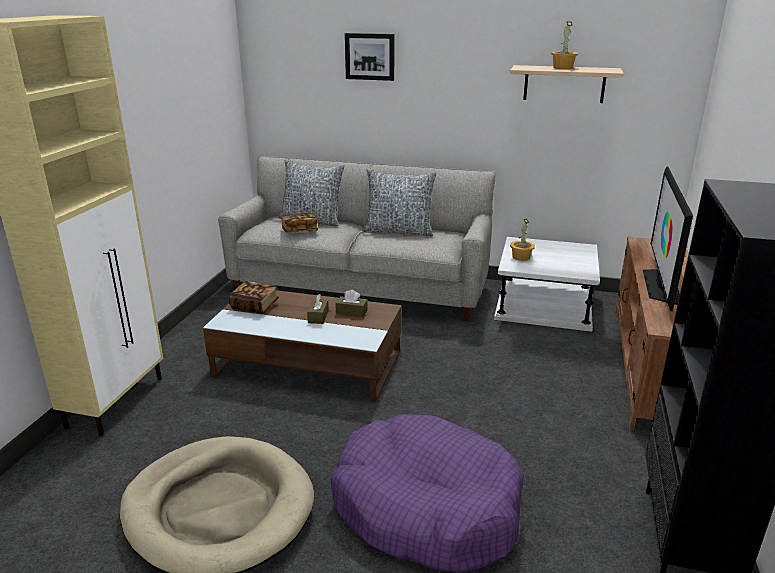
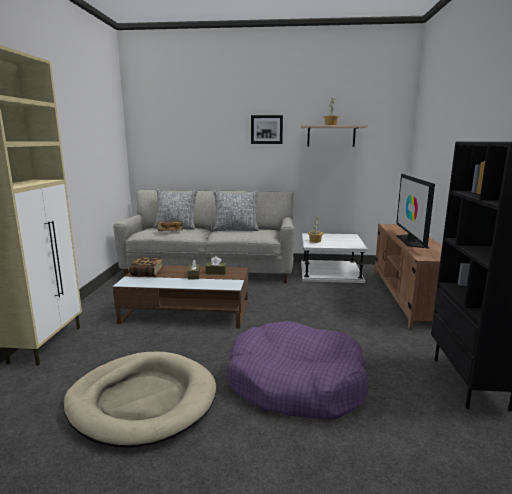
camera: 10 degrees left, 10 degrees down
(370, 56) = (211, 123): picture -> picture (266, 129)

